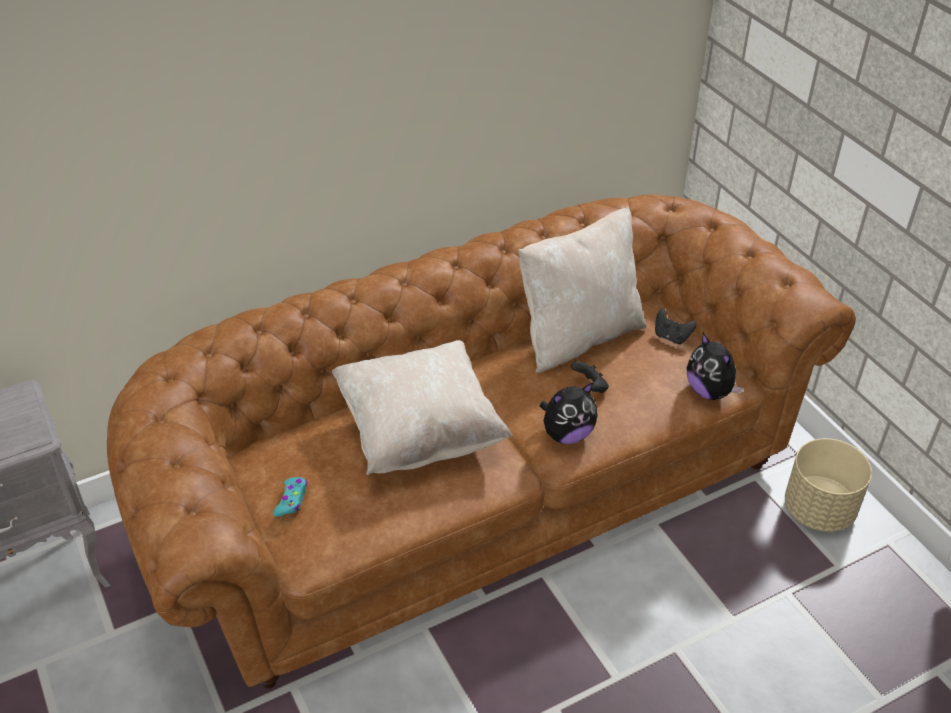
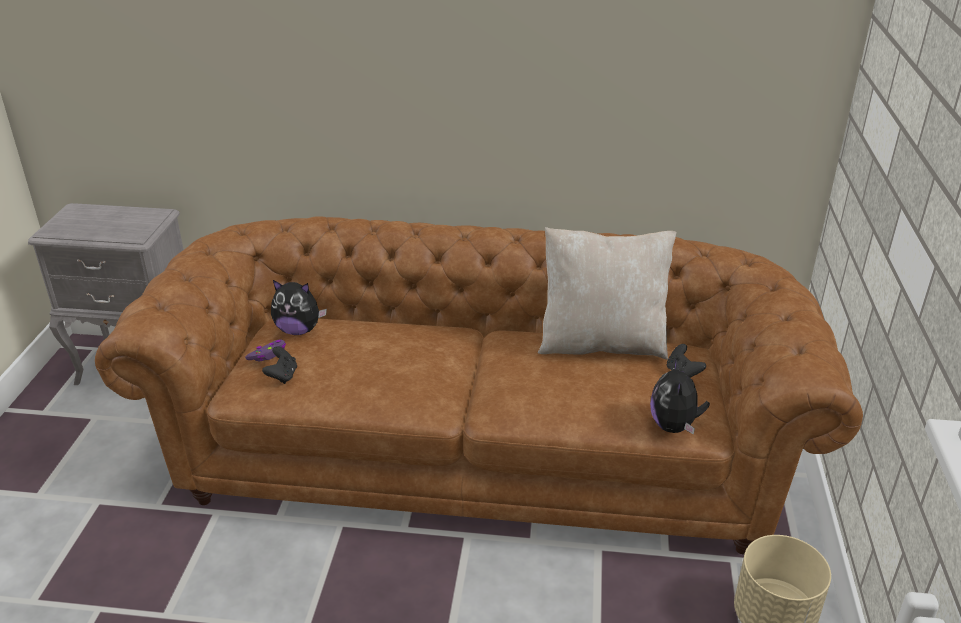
camera: 35 degrees right, 10 degrees down
(292, 500) = (268, 355): turquoise game controller -> purple game controller
(420, 432) = (402, 353): beige pillow -> none
(567, 434) = (512, 402): plush toy -> plush toy (298, 330)
(590, 387) = (567, 378): black game controller -> black game controller (282, 376)

